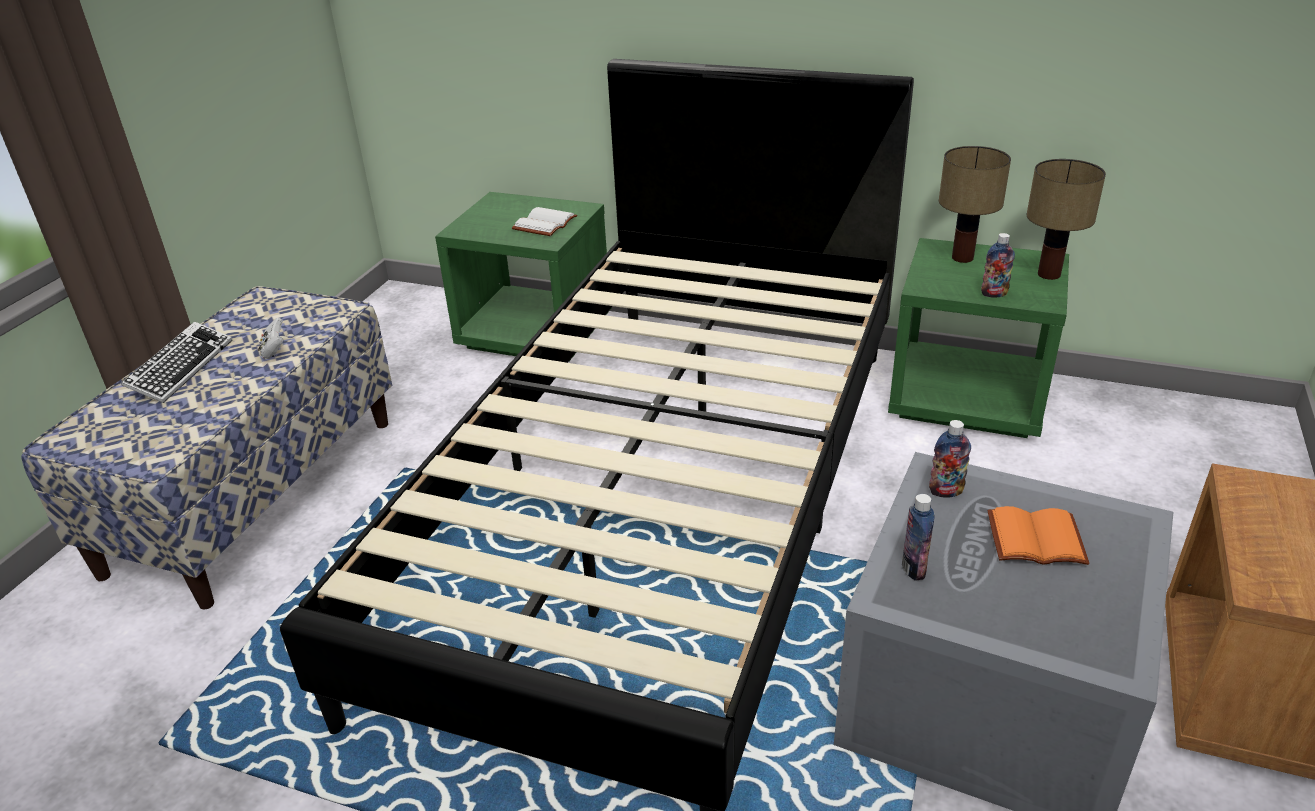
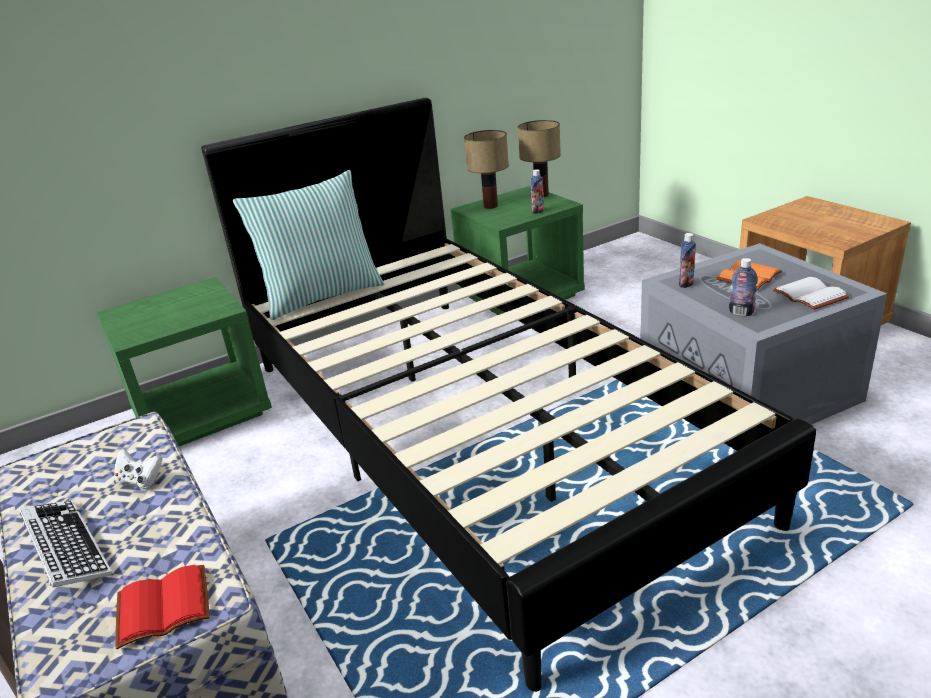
camera: 50 degrees left, 5 degrees down
(141, 442) = (165, 605): none -> red book
(544, 223) = (196, 304): white book -> white book (807, 295)
(671, 272) = (322, 295): none -> pillow

